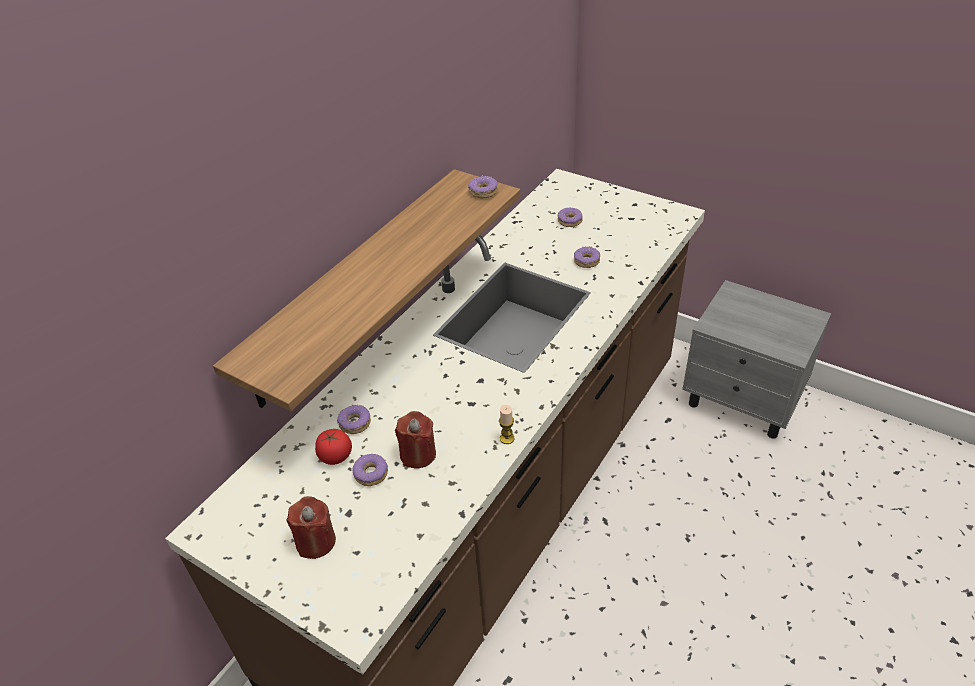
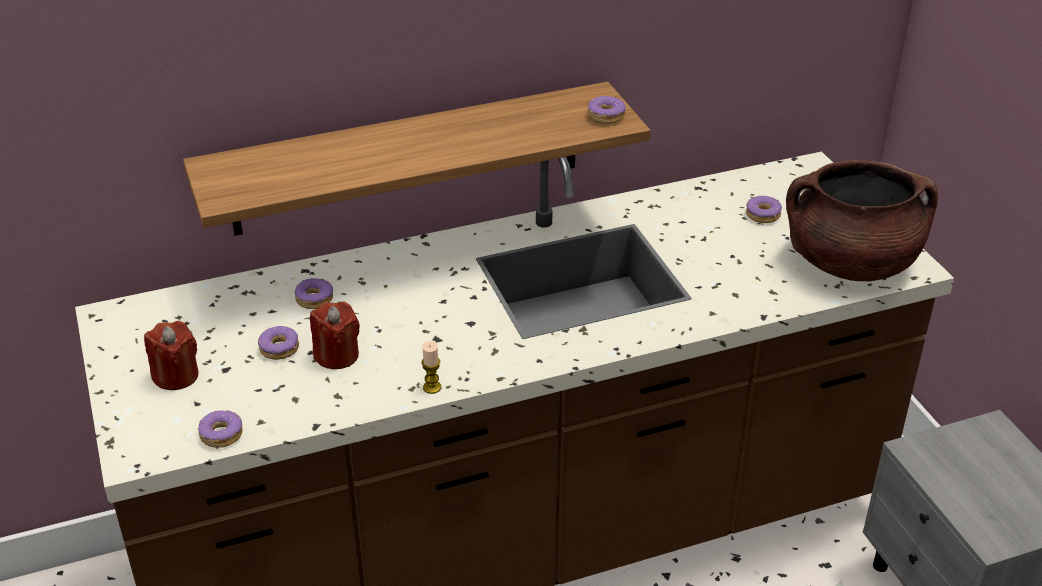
camera: 35 degrees right, 5 degrees down
(335, 456) = (267, 317): tomato -> none
(586, 261) = (727, 265): donut -> donut (221, 435)
(647, 227) = (850, 263): none -> brown cooking pot

